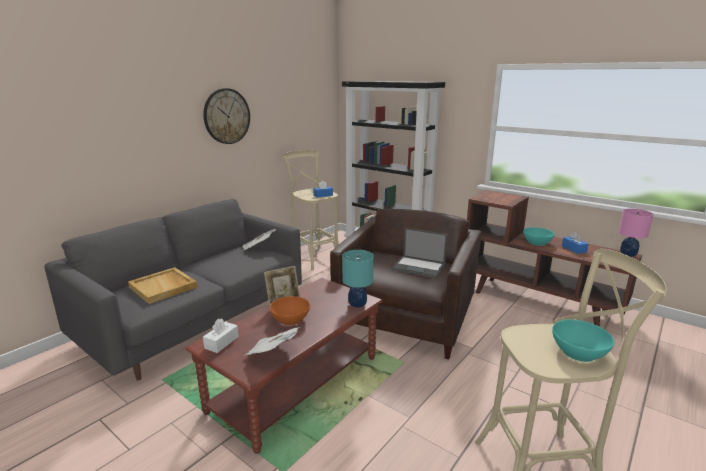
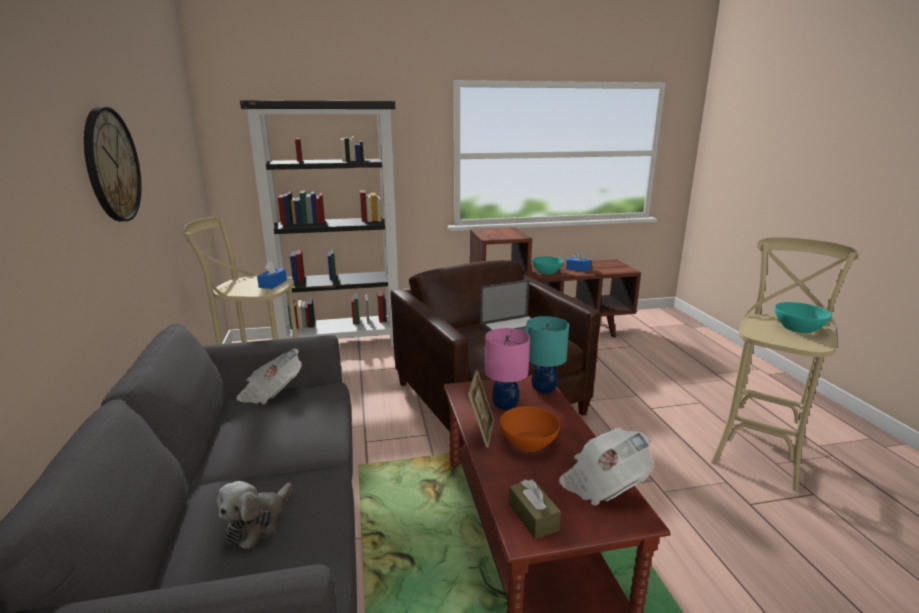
camera: 50 degrees left, 0 degrees up
(164, 287) = (257, 522): beige tray -> plush toy
(221, 342) = (533, 517): white tissue box -> brown tissue box
(627, 254) = (610, 261): pink table lamp -> pink table lamp (504, 405)

